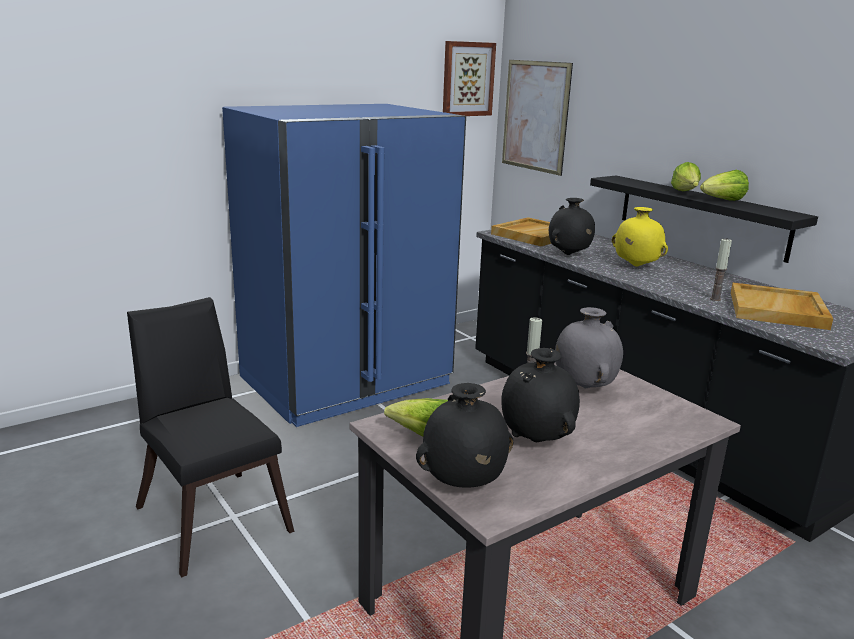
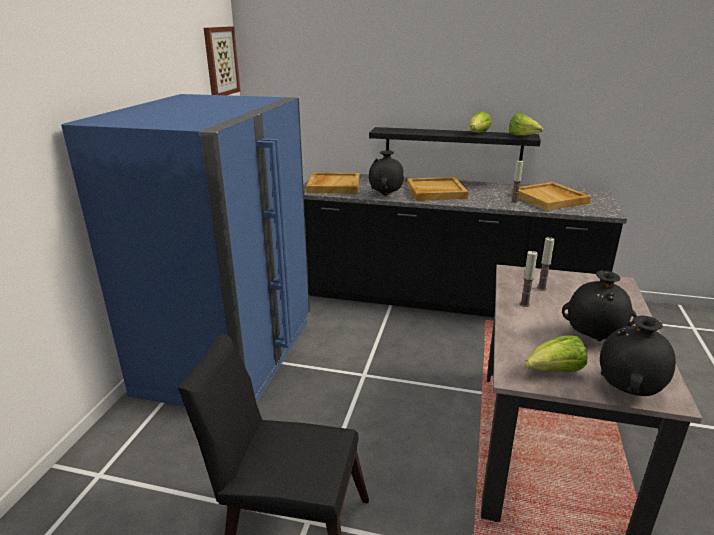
camera: 40 degrees left, 5 degrees up
(535, 116) = (284, 88): picture -> none
(584, 387) = (541, 288): grey vase -> candle
(635, 266) = (435, 191): yellow vase -> beige tray
(685, 193) = (447, 132): lettuce -> lettuce (523, 136)

